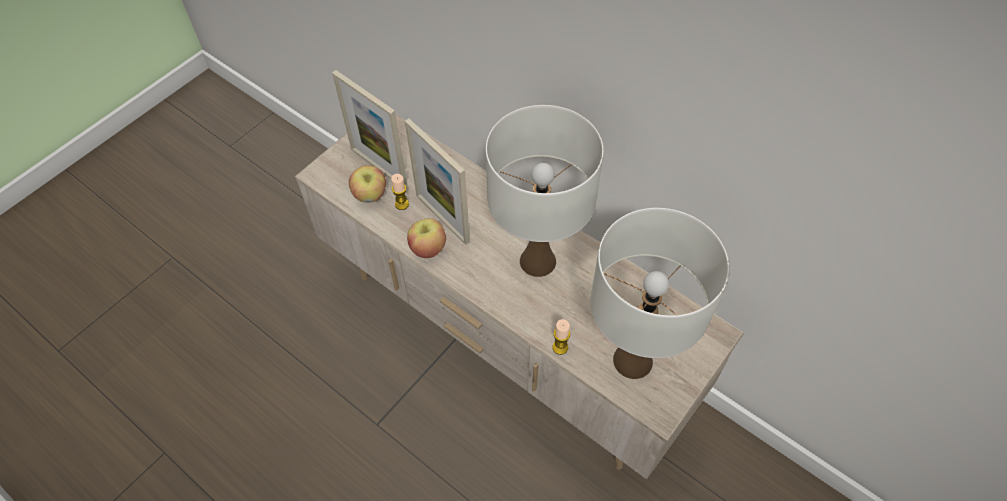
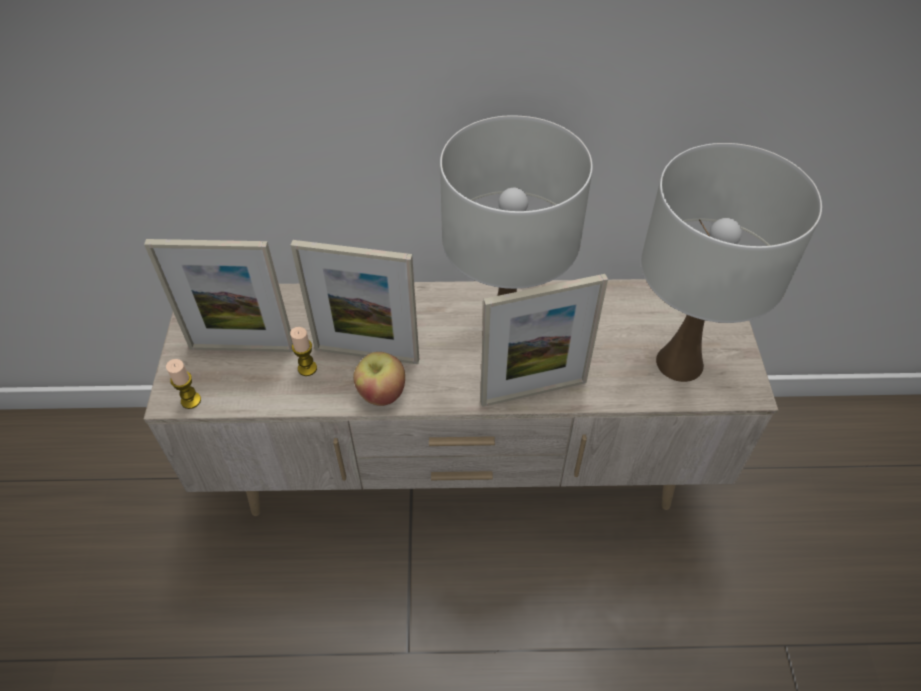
camera: 40 degrees left, 5 degrees down
(370, 195) = (261, 381): apple -> none
(517, 311) = (533, 392): none -> picture frame
(560, 347) = (607, 396): candle -> candle (191, 400)

